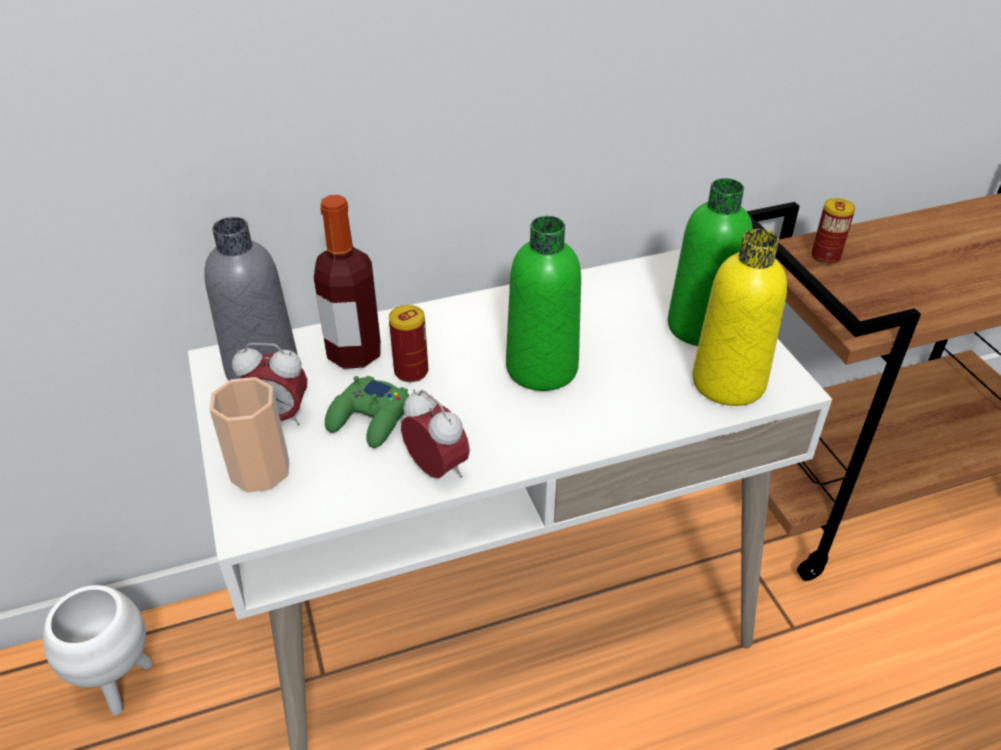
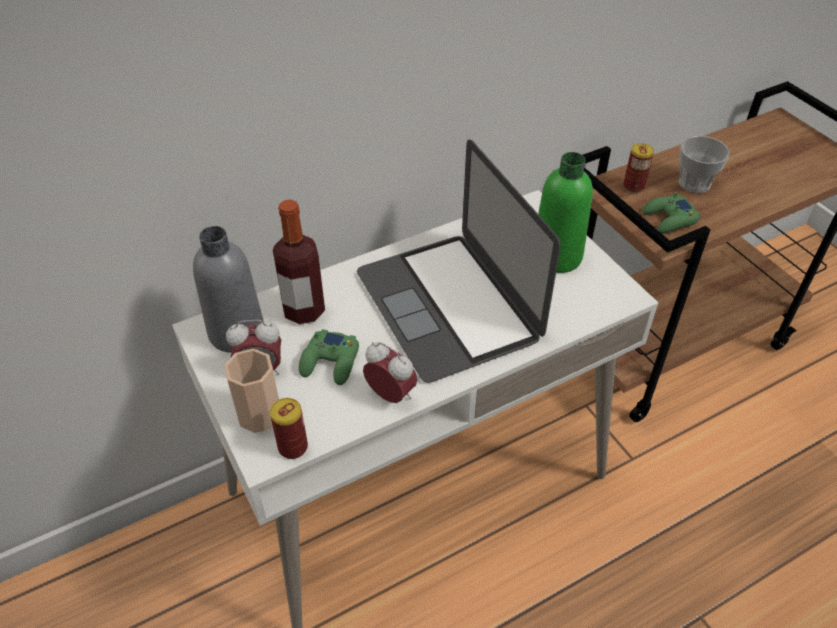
camera: 10 degrees left, 5 degrees up
(120, 683) = (134, 580): white planter -> none
(411, 371) = (351, 320): can -> can (293, 447)
(542, 368) = (448, 305): green bottle -> laptop
(728, 382) = (584, 299): yellow bottle -> none
(867, 301) = (669, 219): none -> green game controller
(910, 261) = (694, 183): none -> cup

